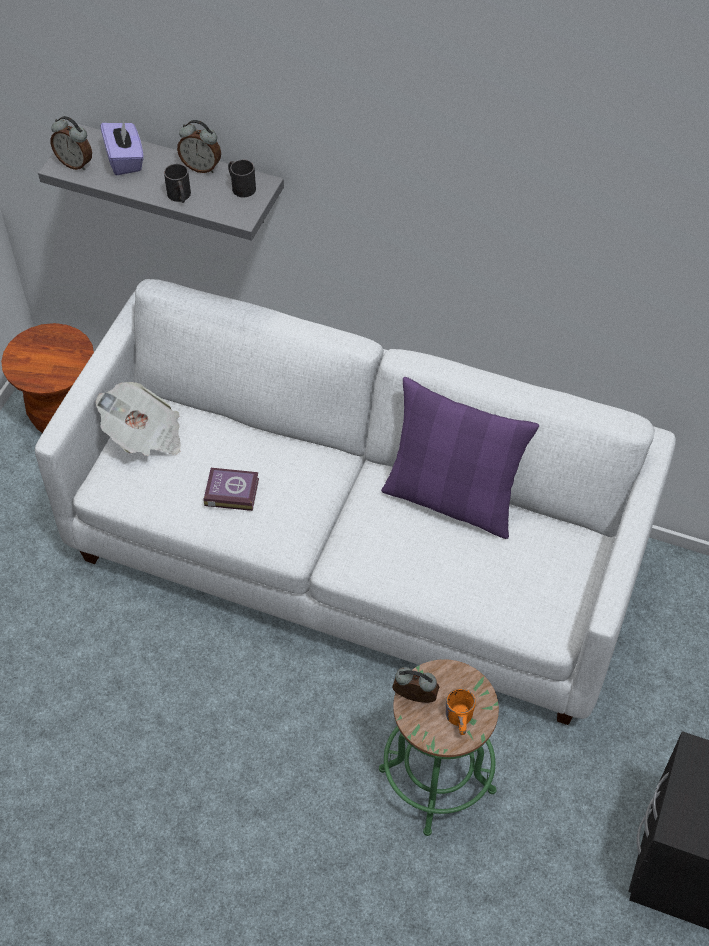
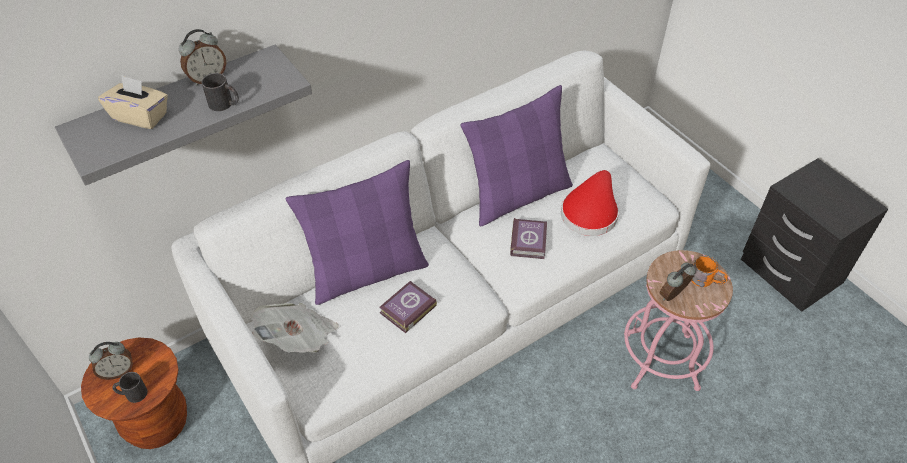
camera: 55 degrees left, 5 degrees down
(75, 163) = (103, 147): alarm clock -> alarm clock (118, 371)
(125, 160) = (141, 116): purple tissue box -> beige tissue box
(240, 186) = (256, 68): black mug -> black mug (132, 394)
(253, 437) = (367, 272): none -> purple pillow
(396, 541) = (529, 240): none -> book
(437, 779) = (661, 360): green stool -> pink stool
(481, 573) = (590, 212): none -> red hat

